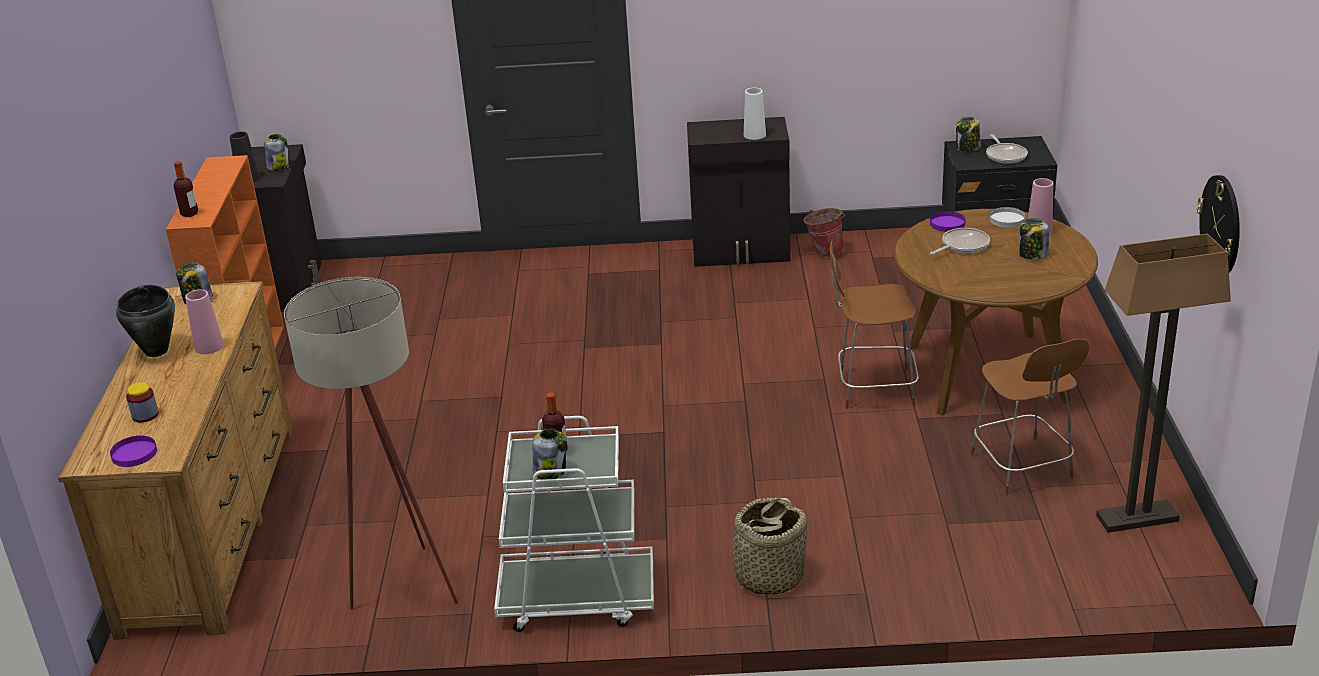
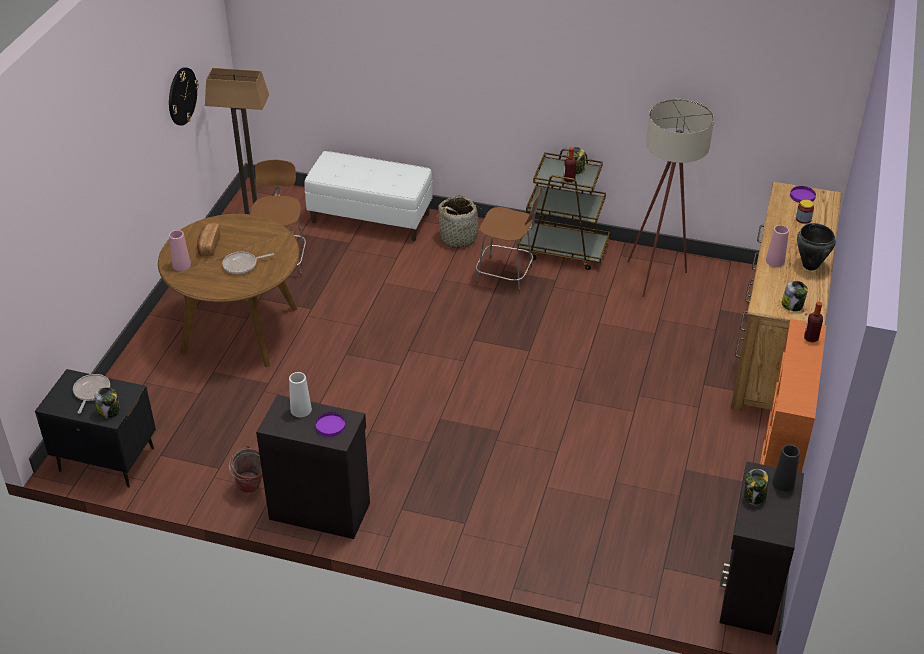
camera: 165 degrees left, 10 degrees up
(576, 599) = (563, 250): white cart -> brown cart
(873, 388) = (320, 337): brown chair -> brown chair (506, 276)
(947, 223) = (233, 288): purple plate -> purple plate (330, 426)
(948, 577) = (371, 217): none -> white bench
(1007, 219) = (190, 280): white plate -> none
(1032, 255) = (208, 245): jar -> bread

